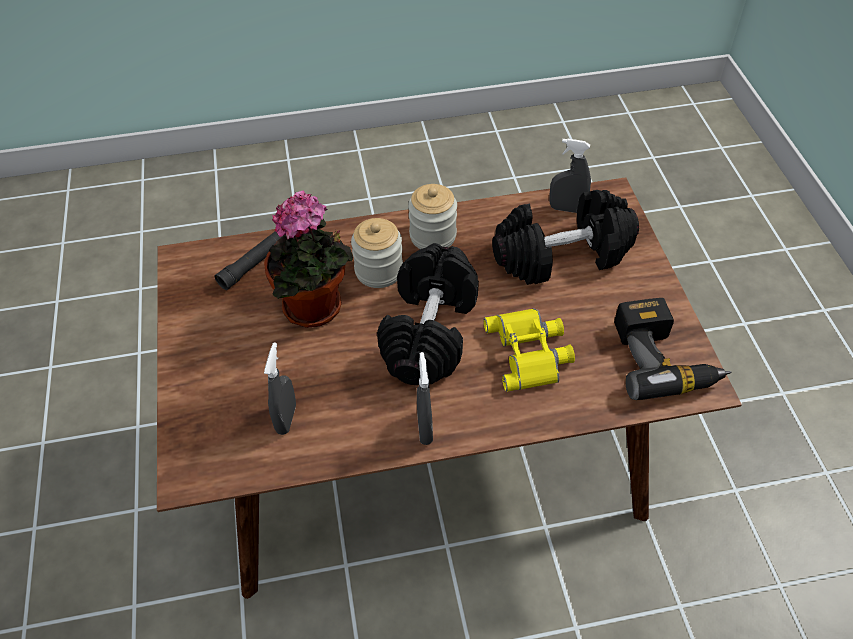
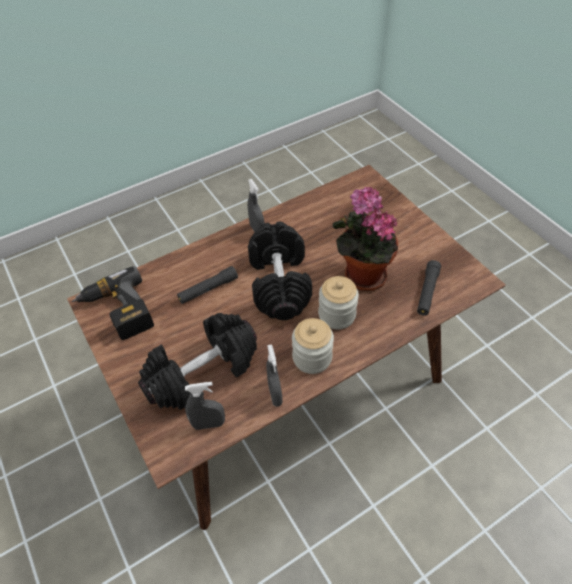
camera: 160 degrees right, 0 degrees up
(286, 418) = (335, 213): grey spray bottle -> grey spray bottle (275, 394)
(530, 352) = (208, 289): yellow binoculars -> black flashlight

